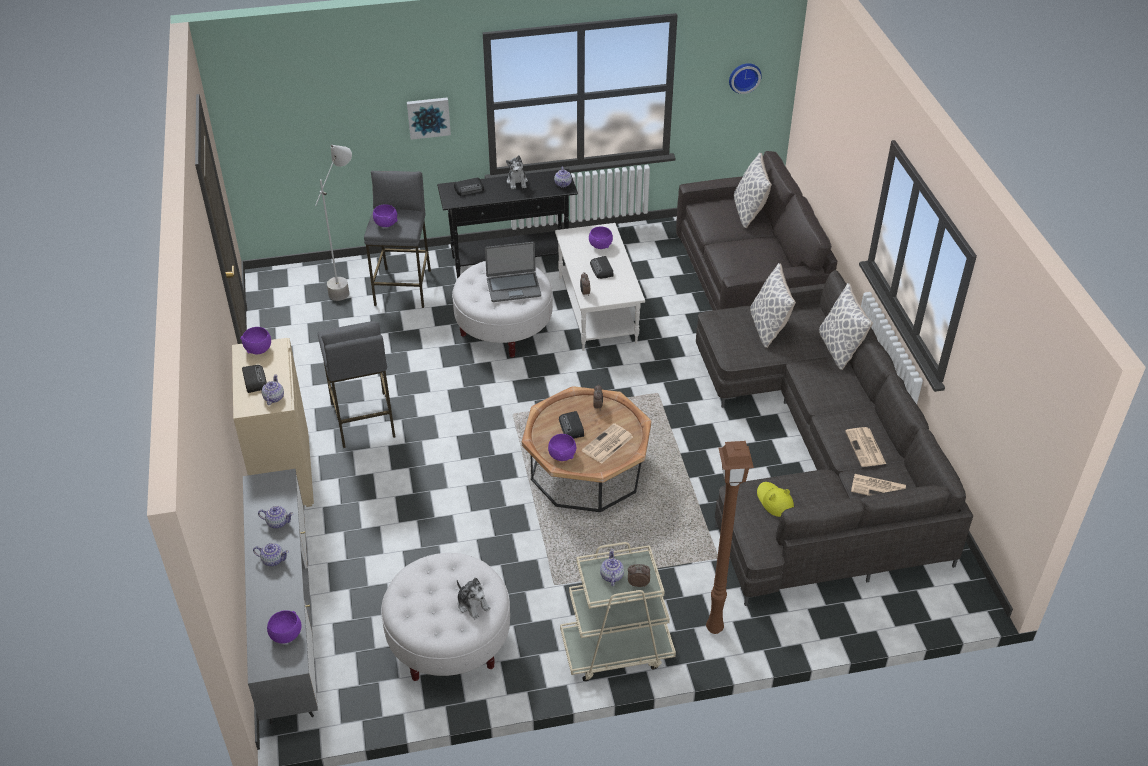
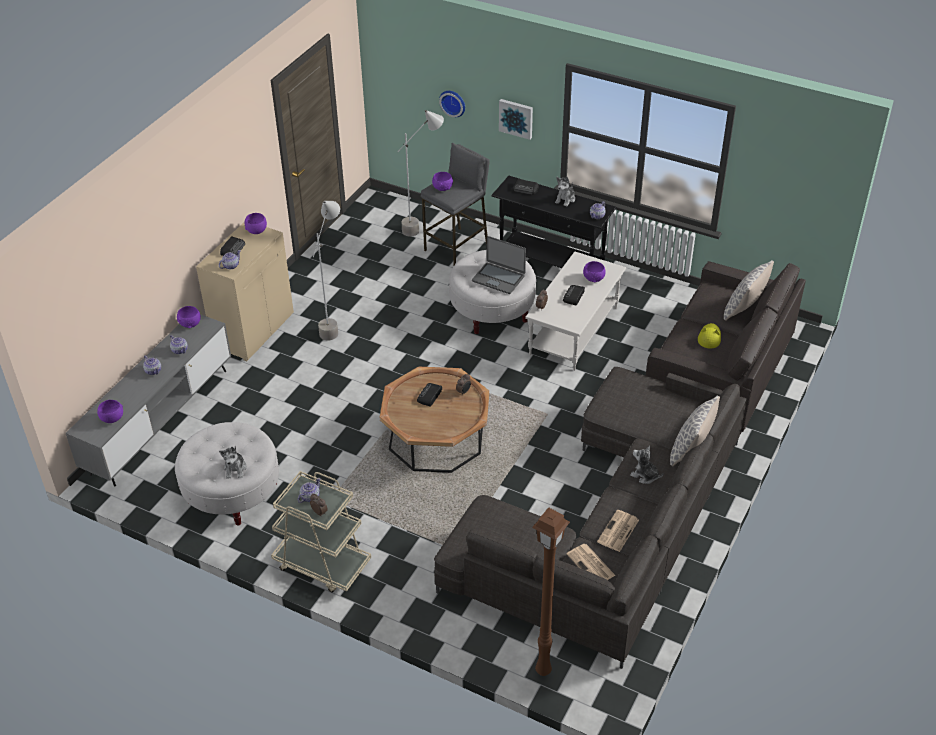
camera: 40 degrees right, 0 degrees up
(363, 420) = (334, 323): grey stool -> grey floor lamp
(562, 455) = (401, 411): purple bowl -> purple bowl (190, 324)
(607, 444) = (439, 421): newspaper -> none
(713, 629) = (397, 593): brown floor lamp -> brown floor lamp (542, 670)
(744, 77) = (794, 188): wall clock -> wall clock (453, 102)
(768, 327) = (653, 404): pillow -> none
(774, 501) = (503, 526): yellow hat -> yellow hat (709, 337)
(831, 390) = (644, 475): none -> plush toy

